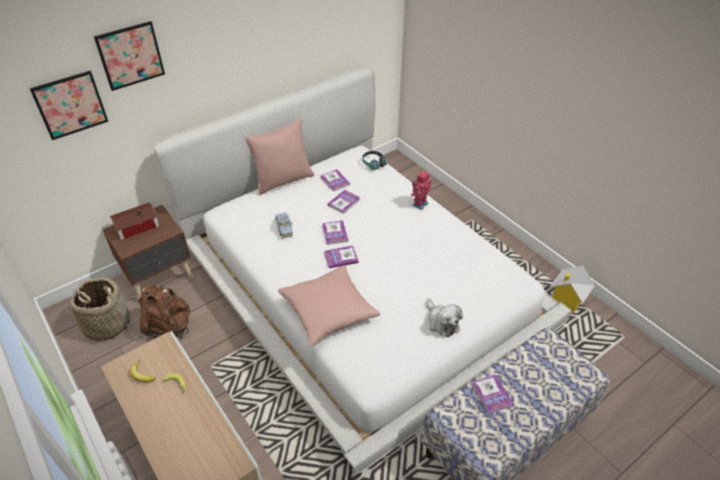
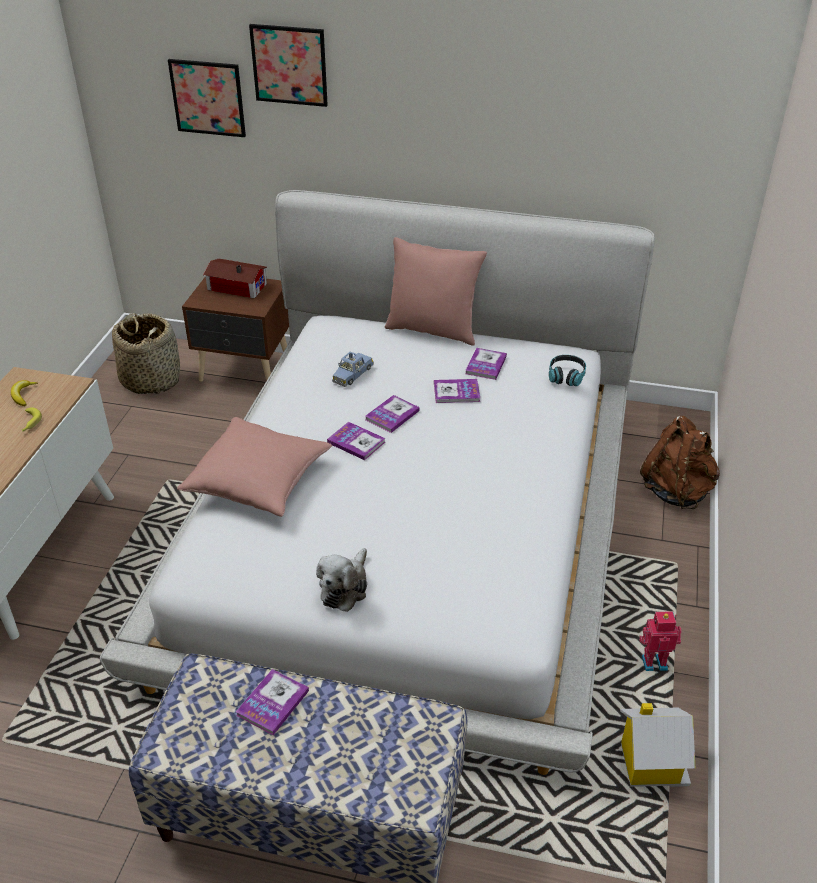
camera: 50 degrees right, 5 degrees down
(169, 326) = (189, 419): brown backpack -> brown backpack (676, 491)
(419, 204) = (543, 455): toy robot -> toy robot (653, 662)

